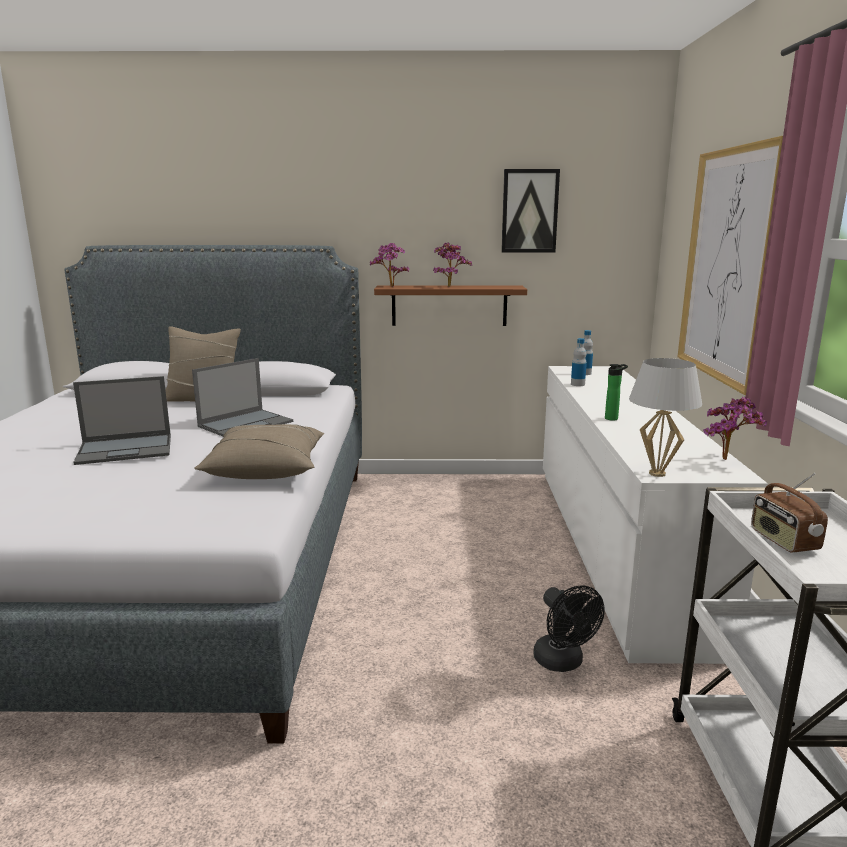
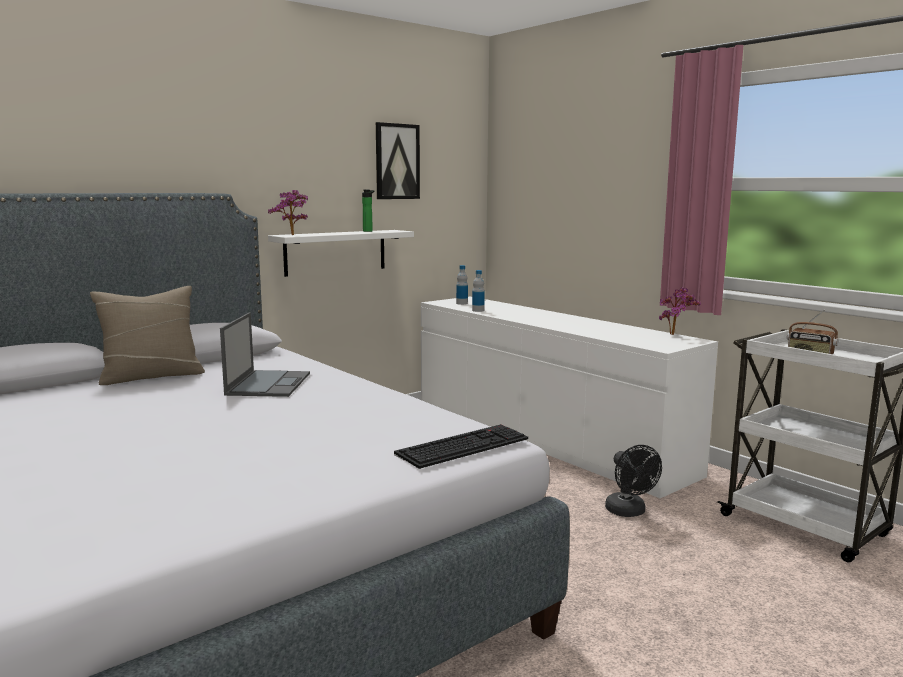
camera: 40 degrees left, 5 degrees down
(126, 449) = (212, 425): laptop -> none
(207, 523) = (463, 445): none -> keyboard
(266, 469) = (393, 407): beige pillow -> none
(449, 286) = (343, 232): potted plant -> none
(449, 305) = (335, 252): brown shelf -> white shelf
(563, 663) = (629, 512): black fan -> black fan turned 45 degrees clockwise
(613, 418) = (559, 326): bottle -> bottle (368, 231)
(656, 473) = (662, 347): white table lamp -> none
(727, 265) = (595, 202): picture -> none

